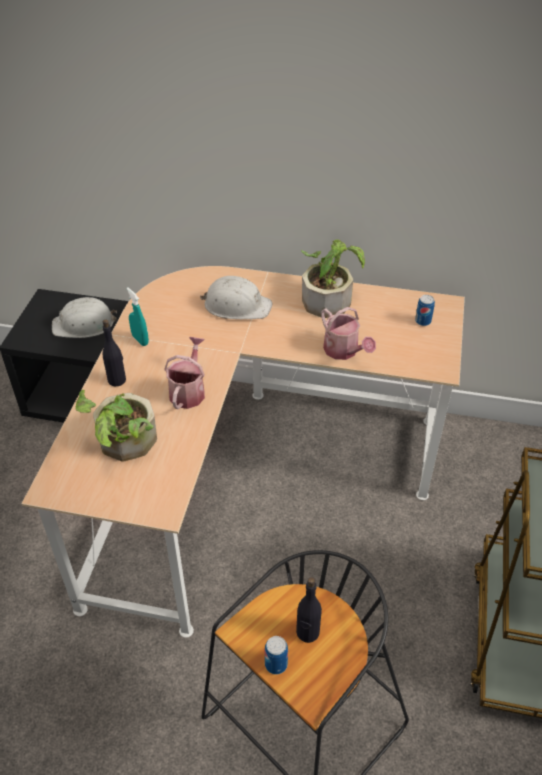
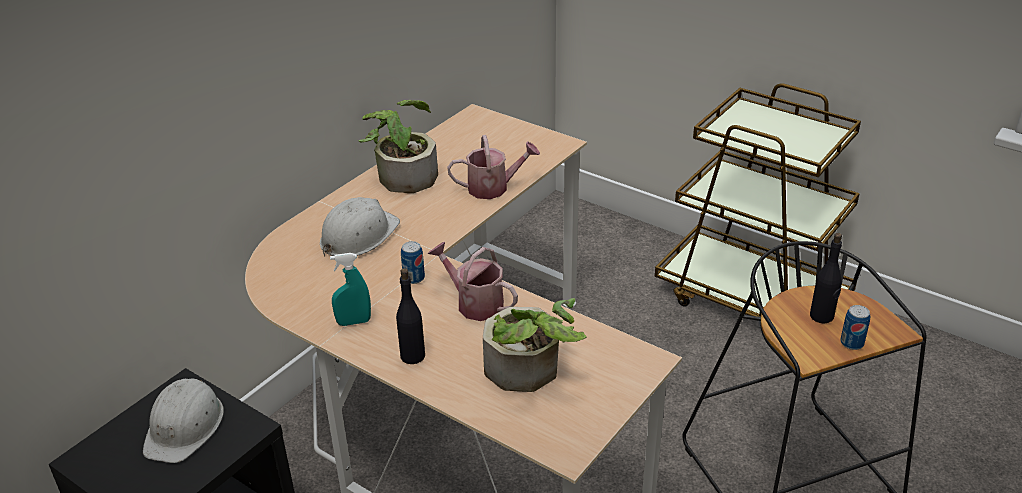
camera: 65 degrees left, 10 degrees down
(423, 321) = (488, 133): can -> can (414, 278)

